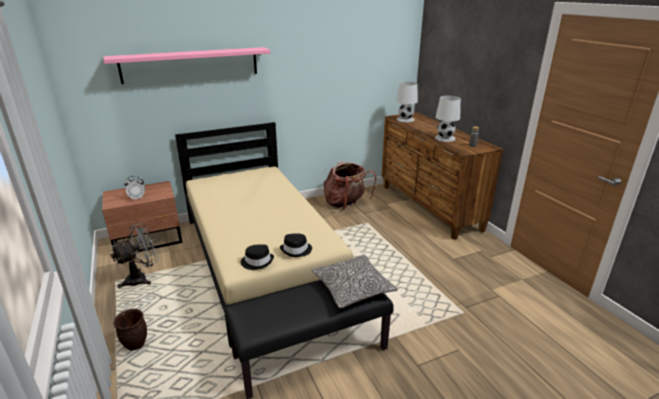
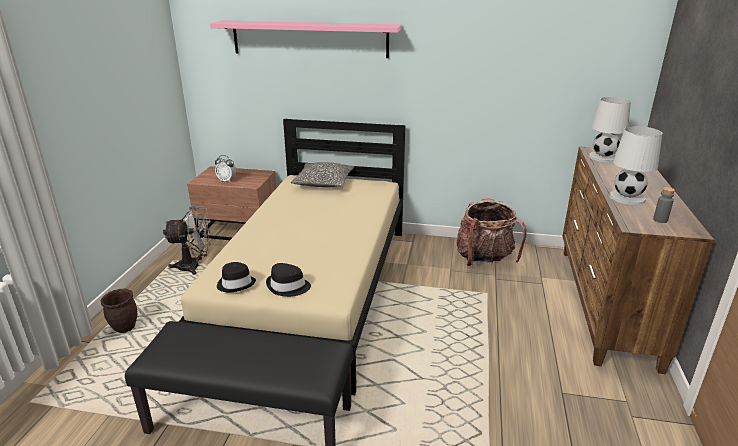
camera: 35 degrees right, 0 degrees up
(353, 288) = (302, 359): pillow -> pillow (324, 183)

